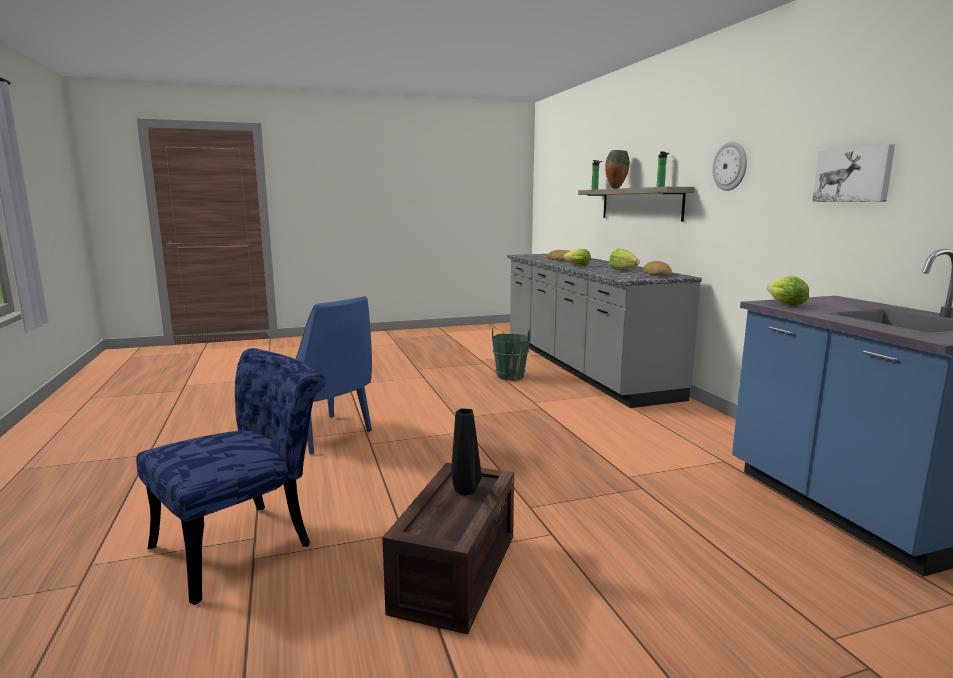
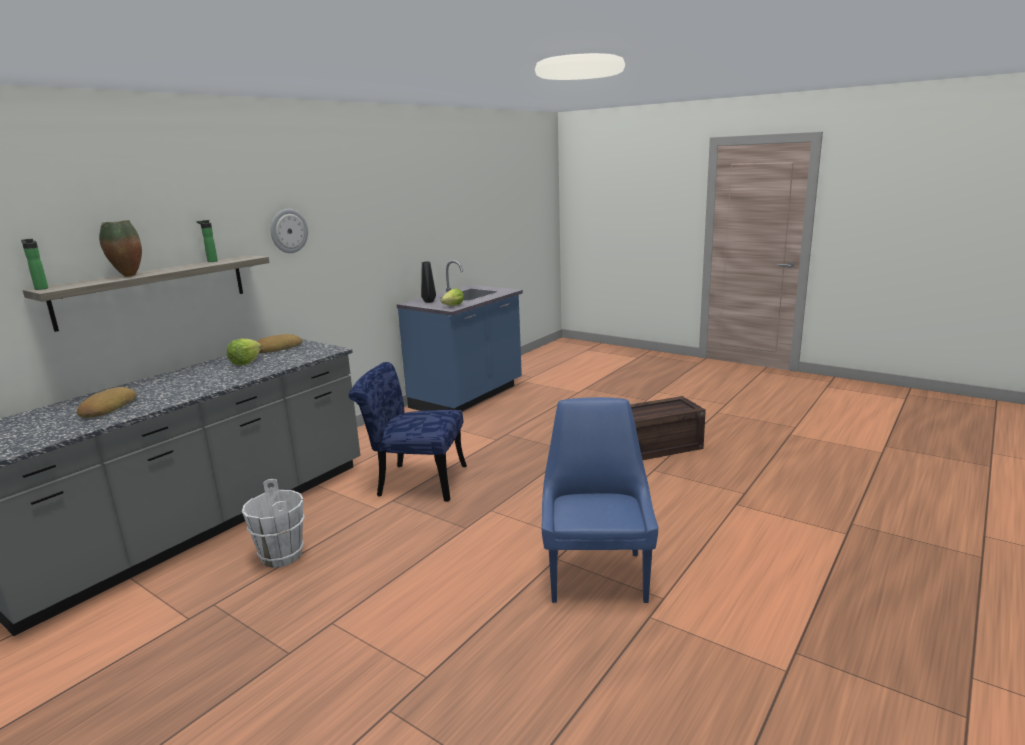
camera: 125 degrees left, 5 degrees up
(245, 543) = (743, 503): blue chair -> blue chair (414, 481)
(466, 490) = (641, 412): black vase -> black vase (428, 301)
(510, 376) = (281, 556): green bucket -> white bucket
(576, 265) = (204, 385): lettuce -> none
(853, 175) = (383, 230): picture -> none

